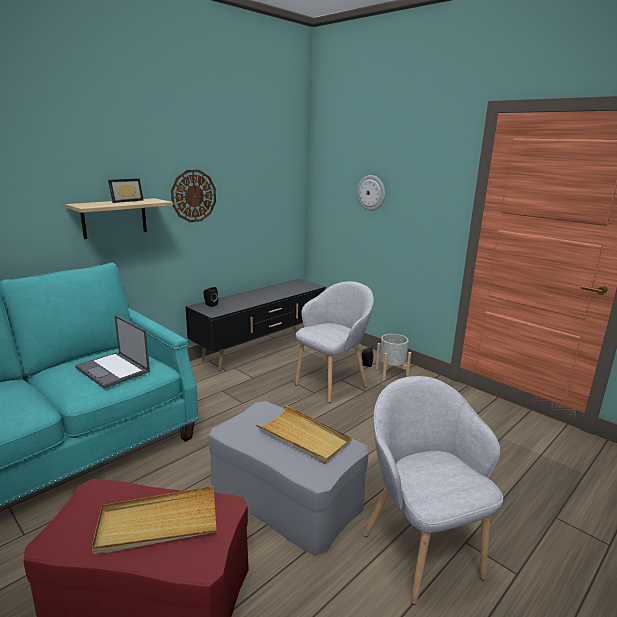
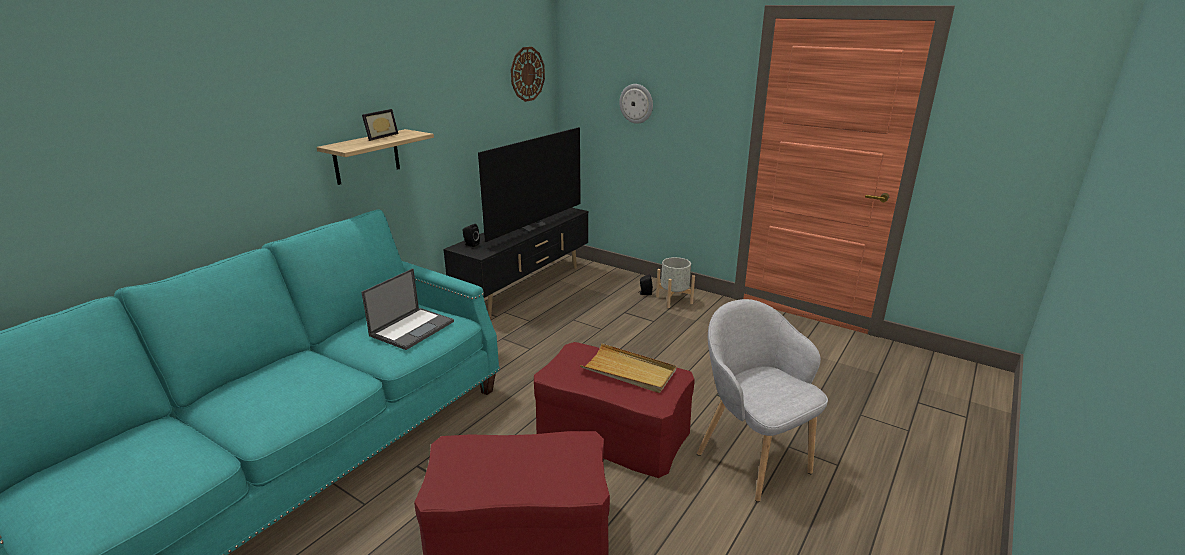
camera: 10 degrees left, 5 degrees up
(113, 370) = (412, 328): laptop -> laptop turned 90 degrees counterclockwise
(158, 523) = (529, 464): beige tray -> none
(193, 196) = (444, 121): wall clock -> wall clock (527, 74)
(270, 294) = (531, 225): none -> television
(287, 496) = (613, 431): grey ottoman -> red ottoman
(332, 384) = (616, 318): grey armchair -> none

